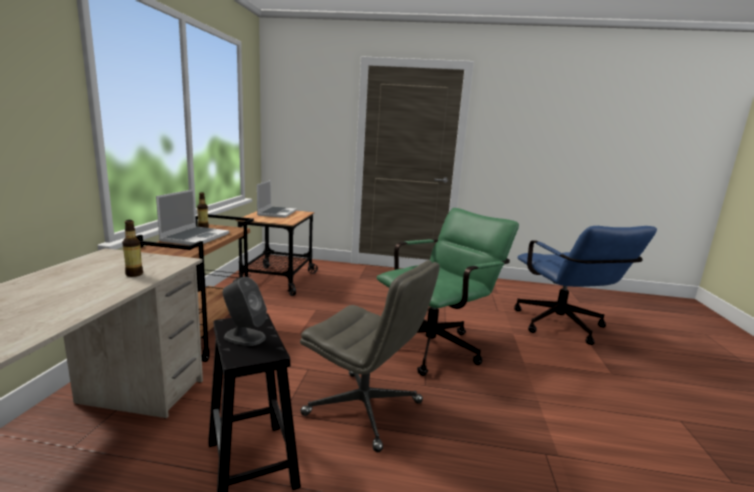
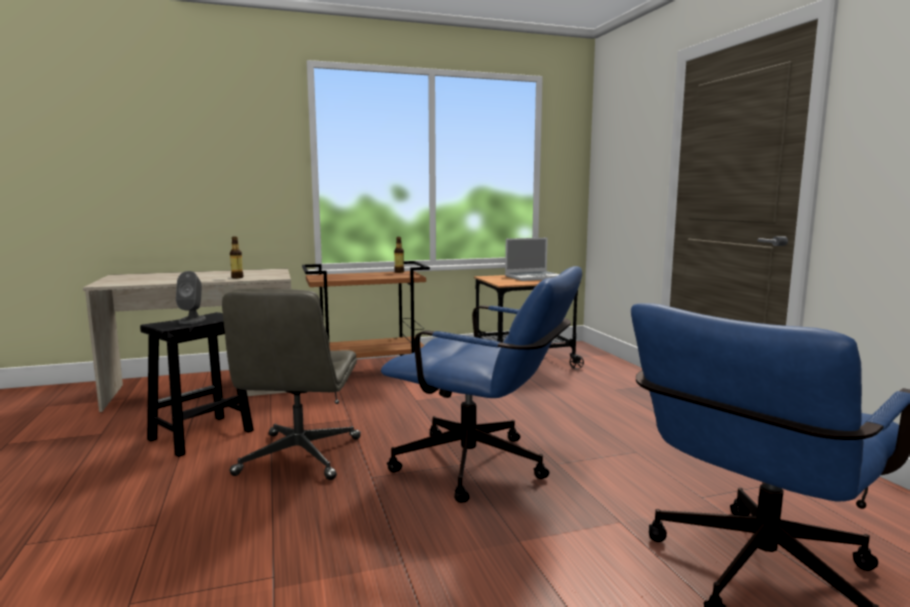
camera: 65 degrees right, 5 degrees down
(195, 237) = (364, 275): laptop -> none
(436, 345) = (483, 468): green office chair -> blue office chair

